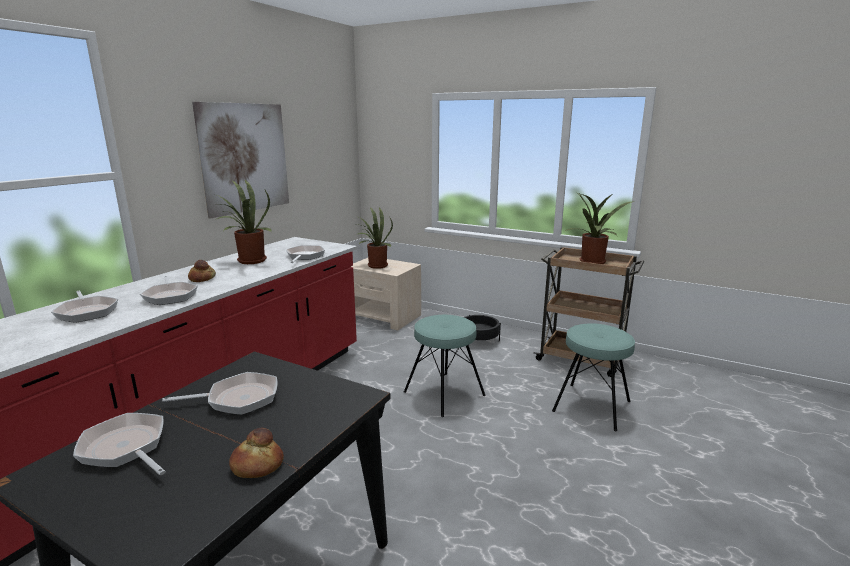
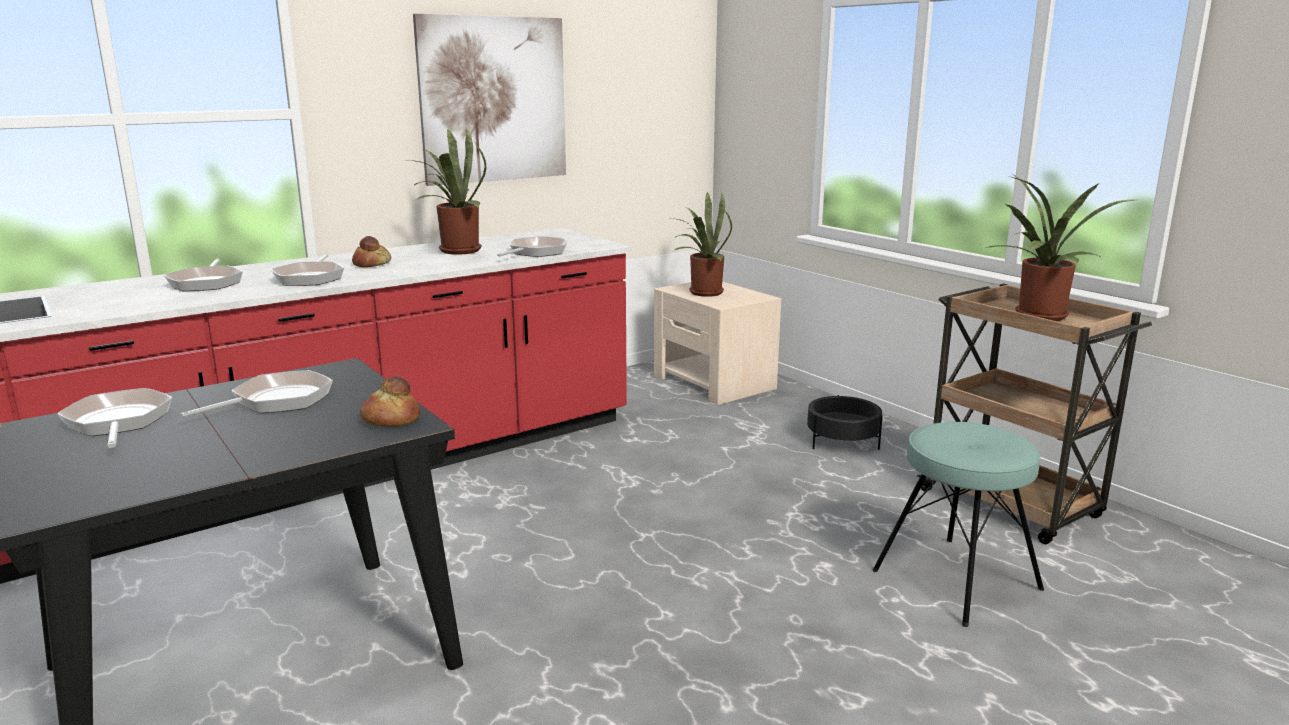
camera: 25 degrees right, 0 degrees up
(238, 399) = (276, 401): frying pan -> frying pan turned 60 degrees counterclockwise
(257, 465) = (213, 465): bread -> bread (391, 419)
(444, 394) = (711, 506): turquoise stool -> none

